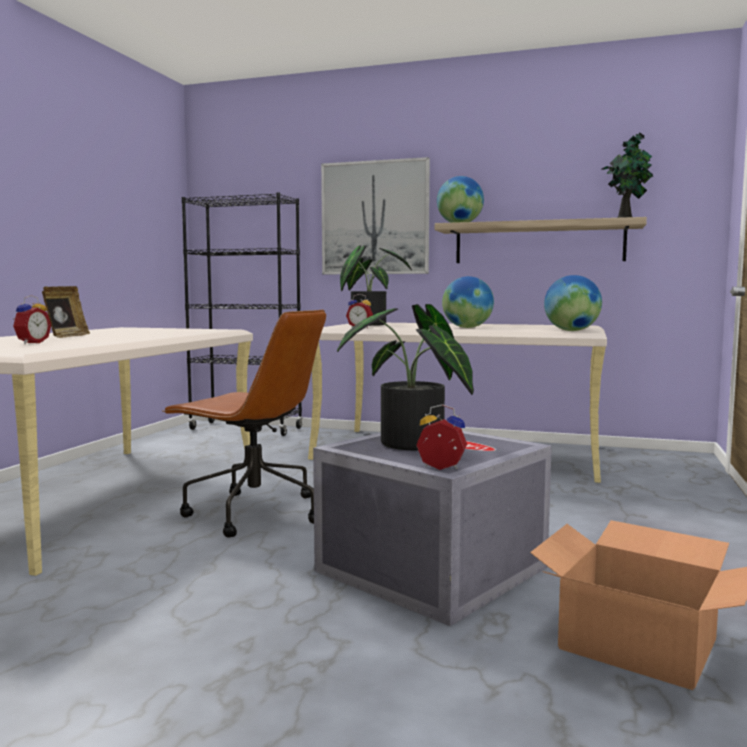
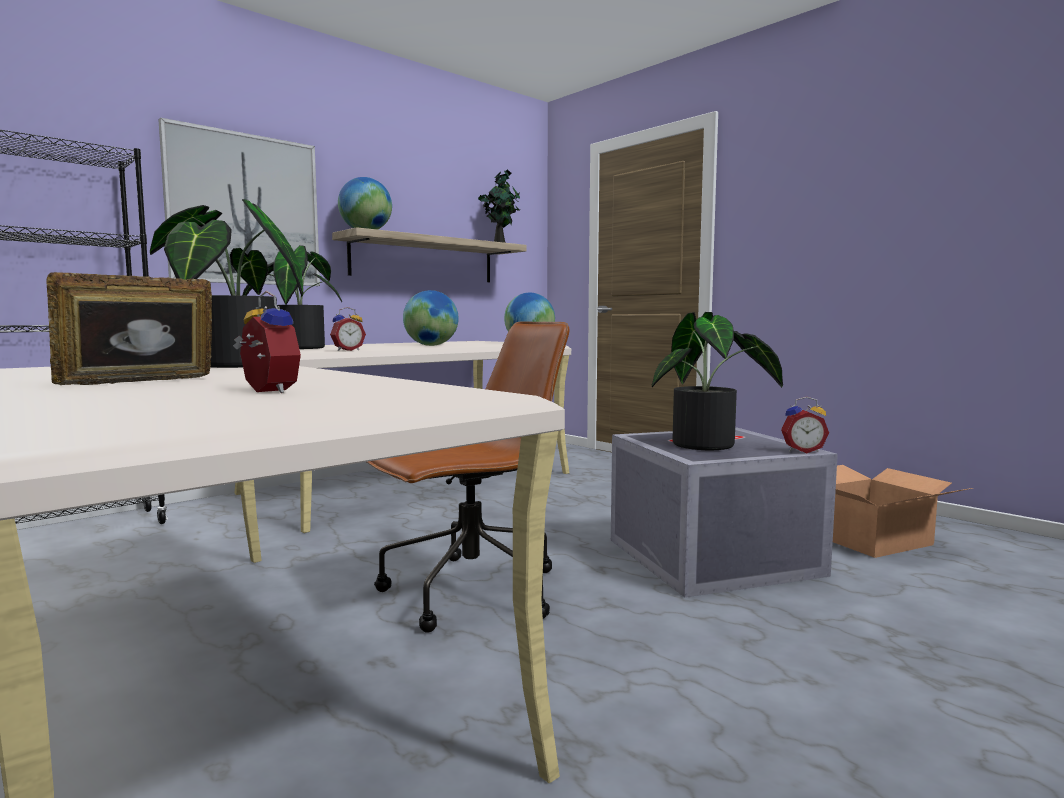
camera: 60 degrees left, 0 degrees up
(66, 336) = (140, 383): picture frame -> picture frame turned 75 degrees counterclockwise
(180, 332) = (231, 366): none -> potted plant
(440, 468) = (802, 451): alarm clock -> alarm clock turned 135 degrees counterclockwise

